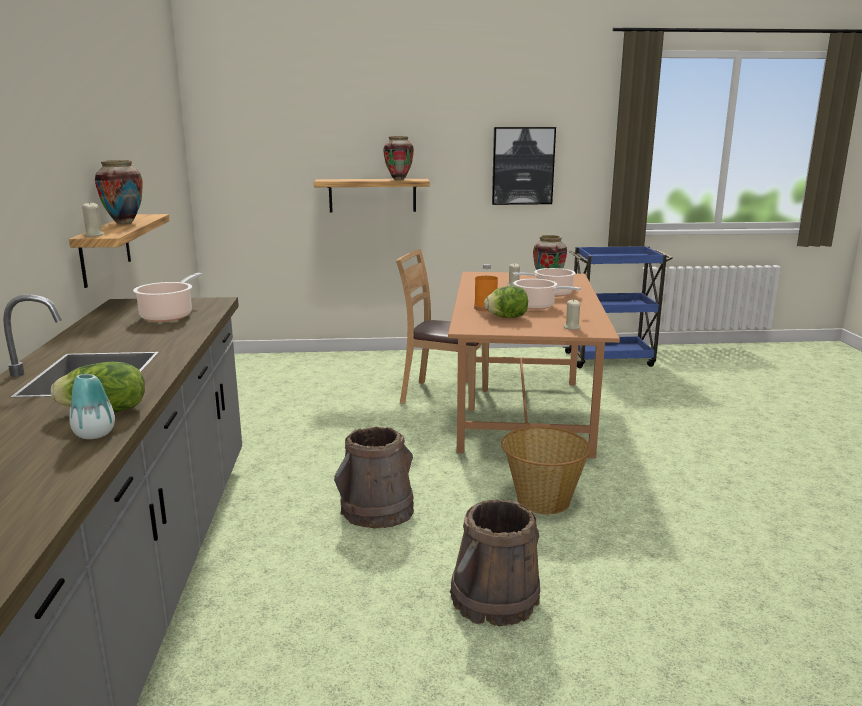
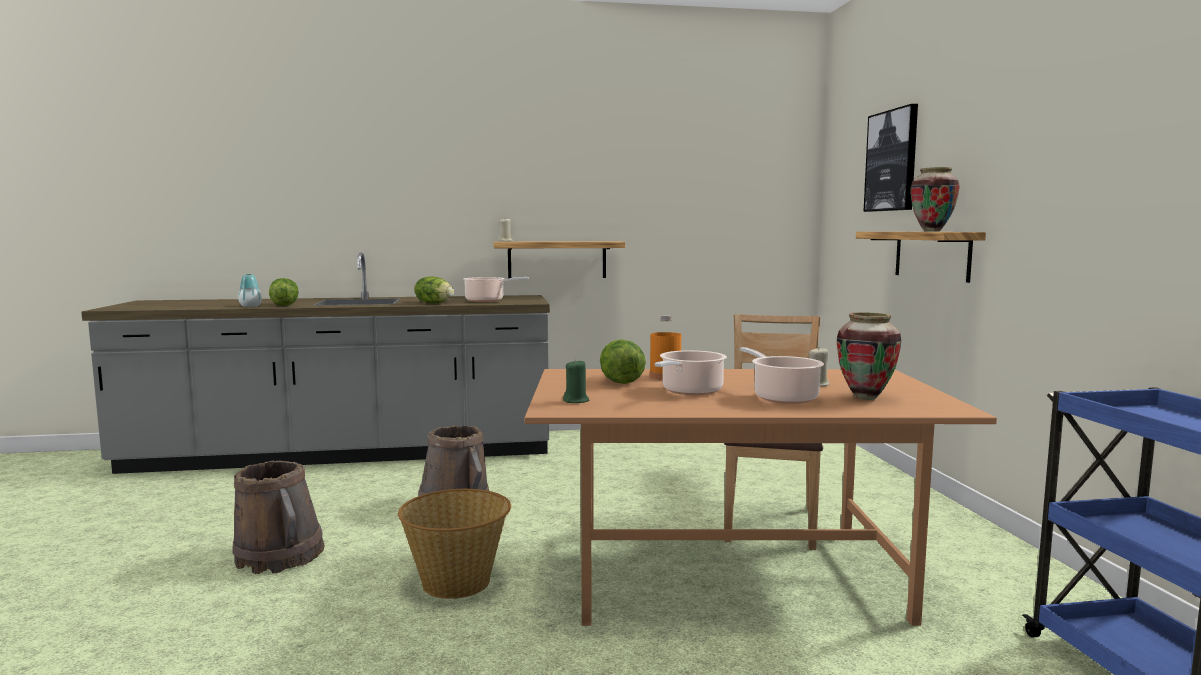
camera: 85 degrees right, 10 degrees down
(124, 223) = (565, 241): vase -> none
(176, 334) = (434, 303): none -> lettuce
(523, 166) = (1116, 208): picture -> picture (892, 161)
(571, 327) = (576, 401): beige candle -> green candle

